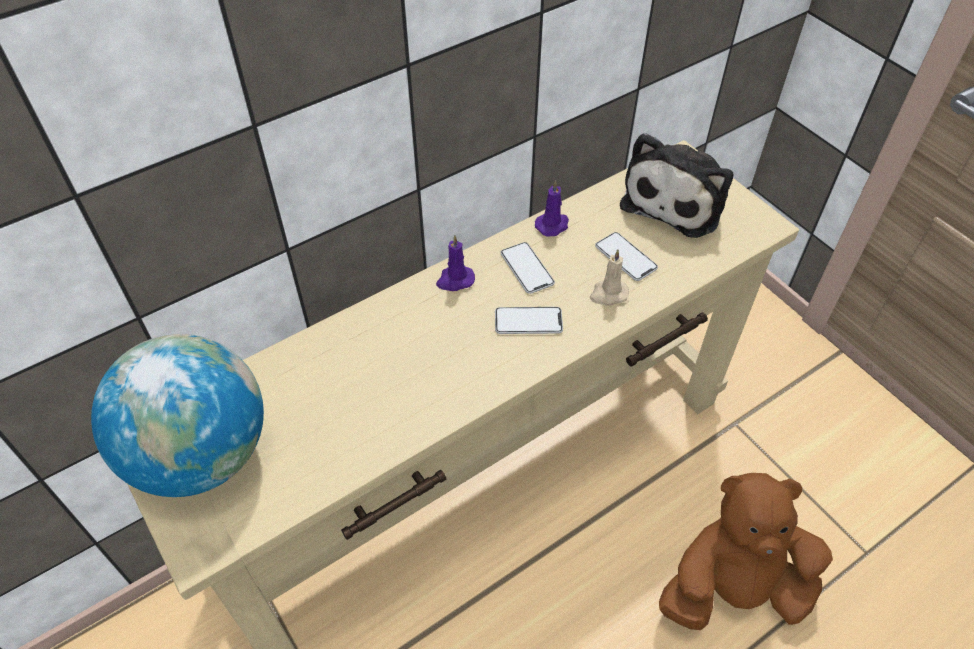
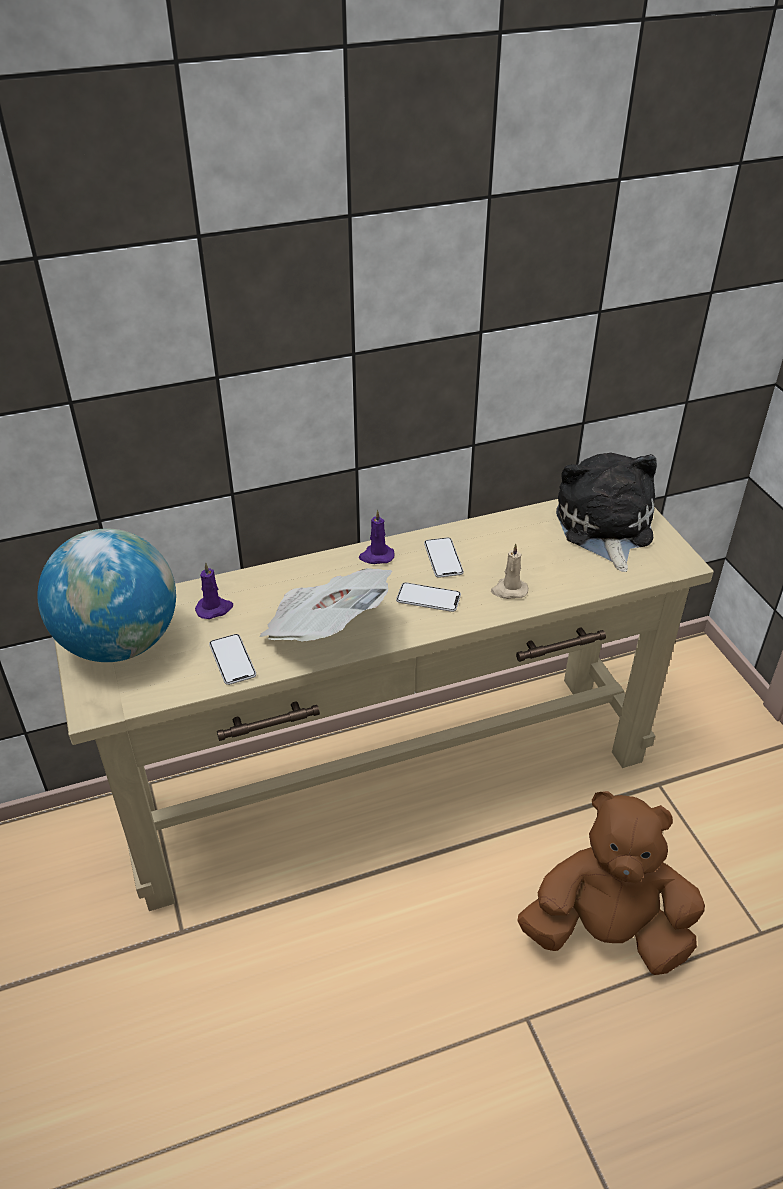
camera: 15 degrees right, 10 degrees down
(432, 385) = (326, 629): none -> newspaper
(552, 225) = (480, 529): purple candle -> purple candle (214, 609)
(625, 257) = (537, 565): phone -> phone (232, 660)
(677, 199) = (604, 528): plush toy -> plush toy turned 135 degrees clockwise

